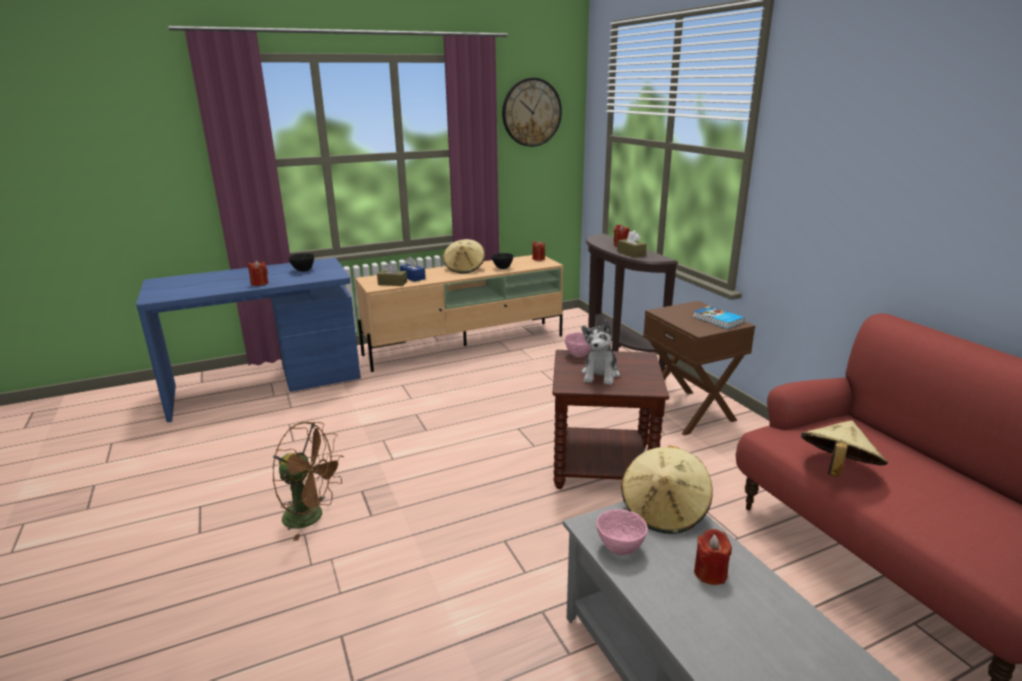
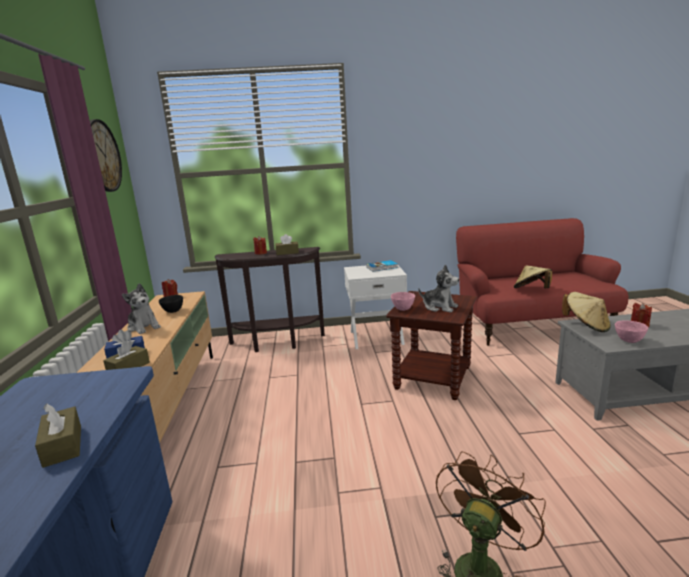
camera: 70 degrees left, 5 degrees down
(259, 283) = (63, 445): red candle -> brown tissue box
(303, 270) = (54, 402): black bowl -> none
(464, 269) = (144, 327): beige hat -> plush toy
(688, 411) = (376, 337): brown nightstand -> white nightstand

